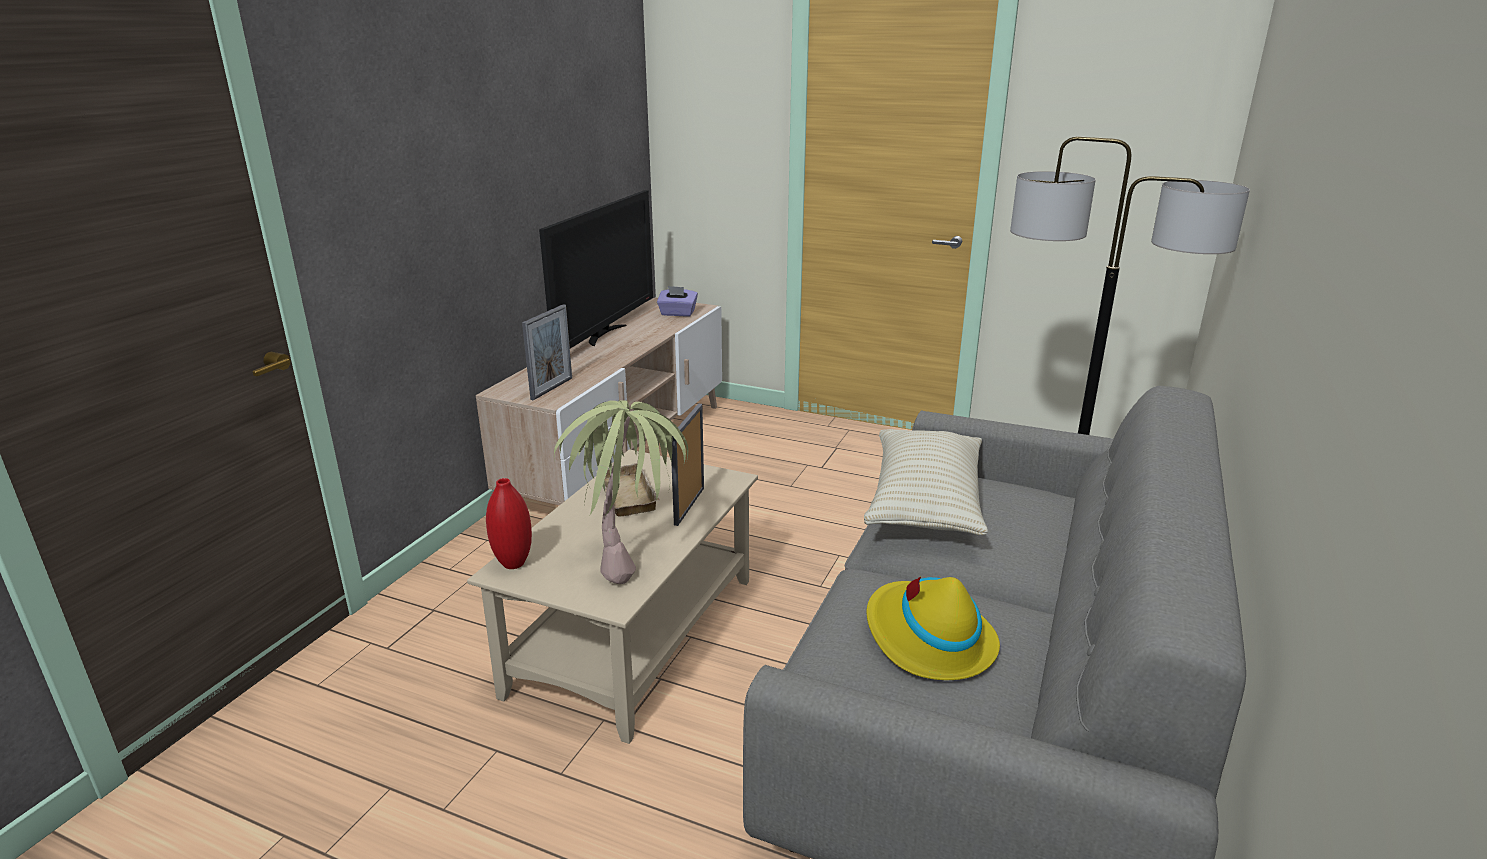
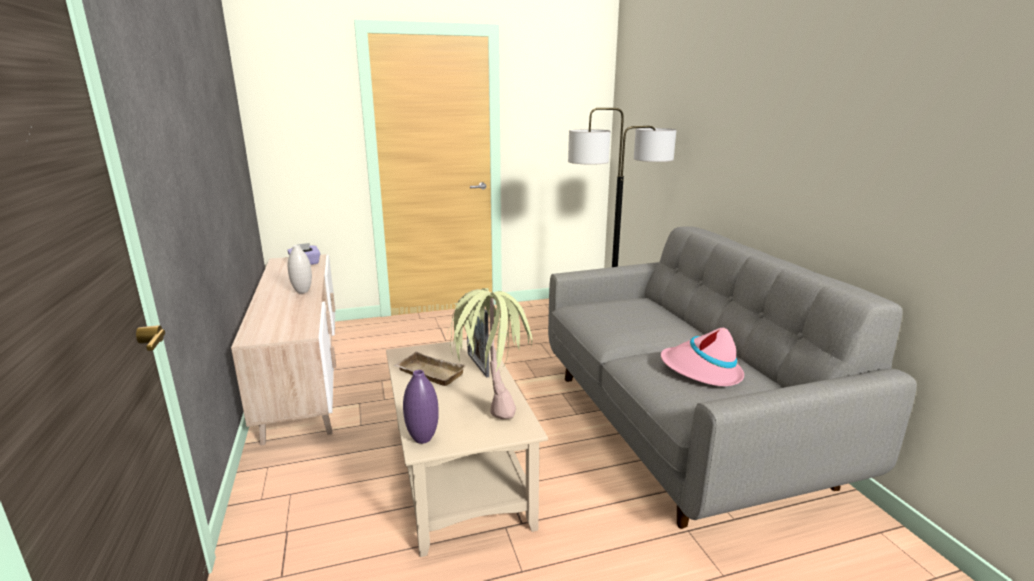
camera: 40 degrees left, 5 degrees down
(513, 563) = (422, 439): red vase -> purple vase
(552, 388) = (291, 326): picture frame -> none
(604, 334) = (271, 286): television -> none
(622, 349) = (302, 291): none -> white vase
(925, 503) = (601, 318): beige pillow -> none
(927, 639) = (701, 371): yellow hat -> pink hat

